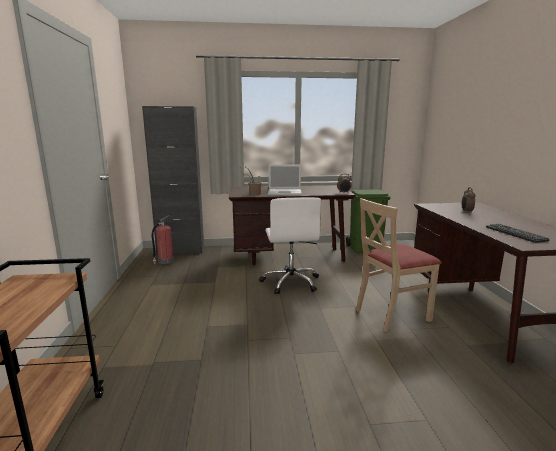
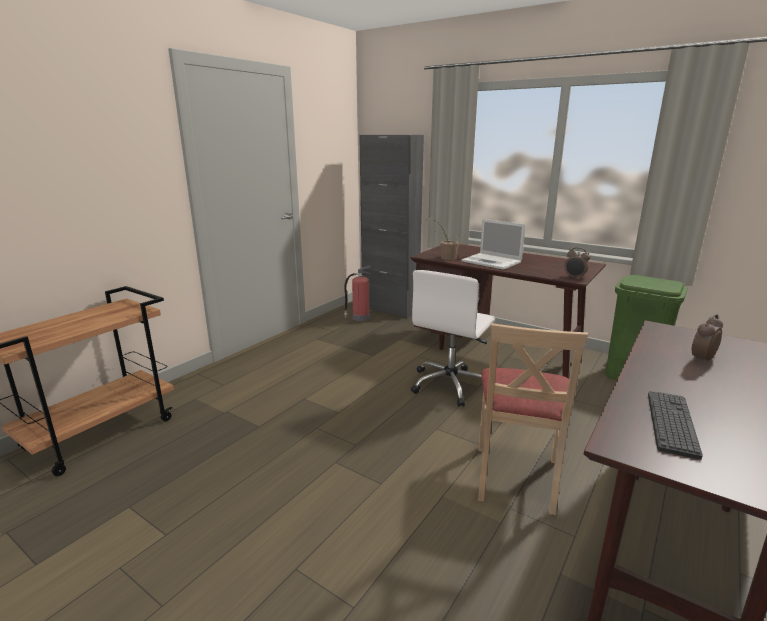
camera: 40 degrees right, 5 degrees up
(391, 314) = (516, 477): beige chair -> beige chair turned 90 degrees counterclockwise

